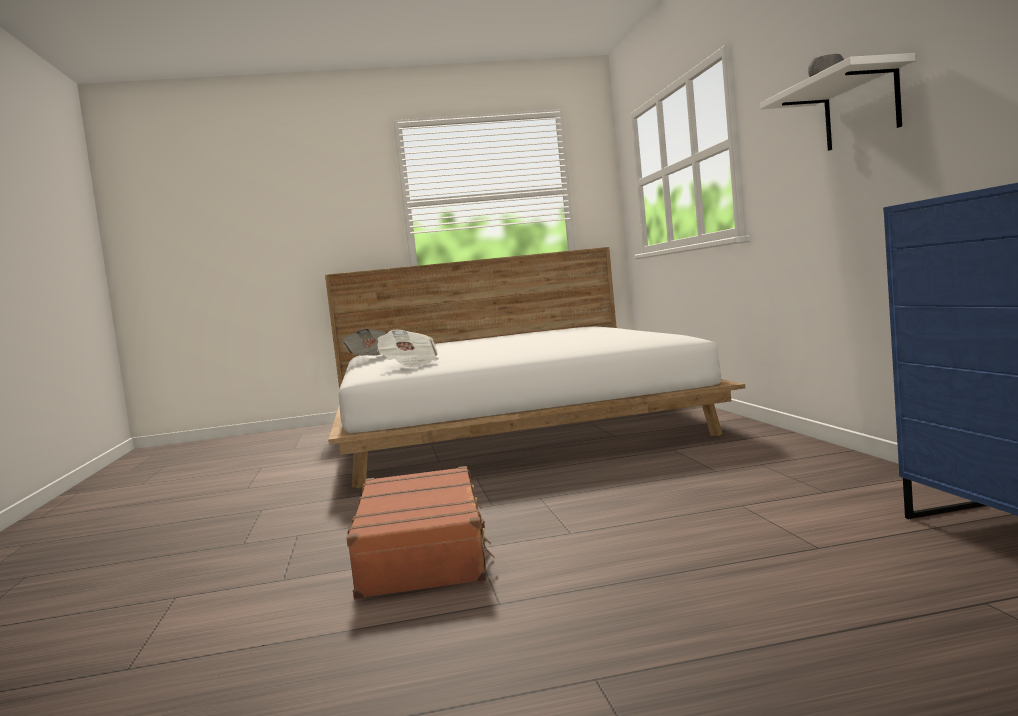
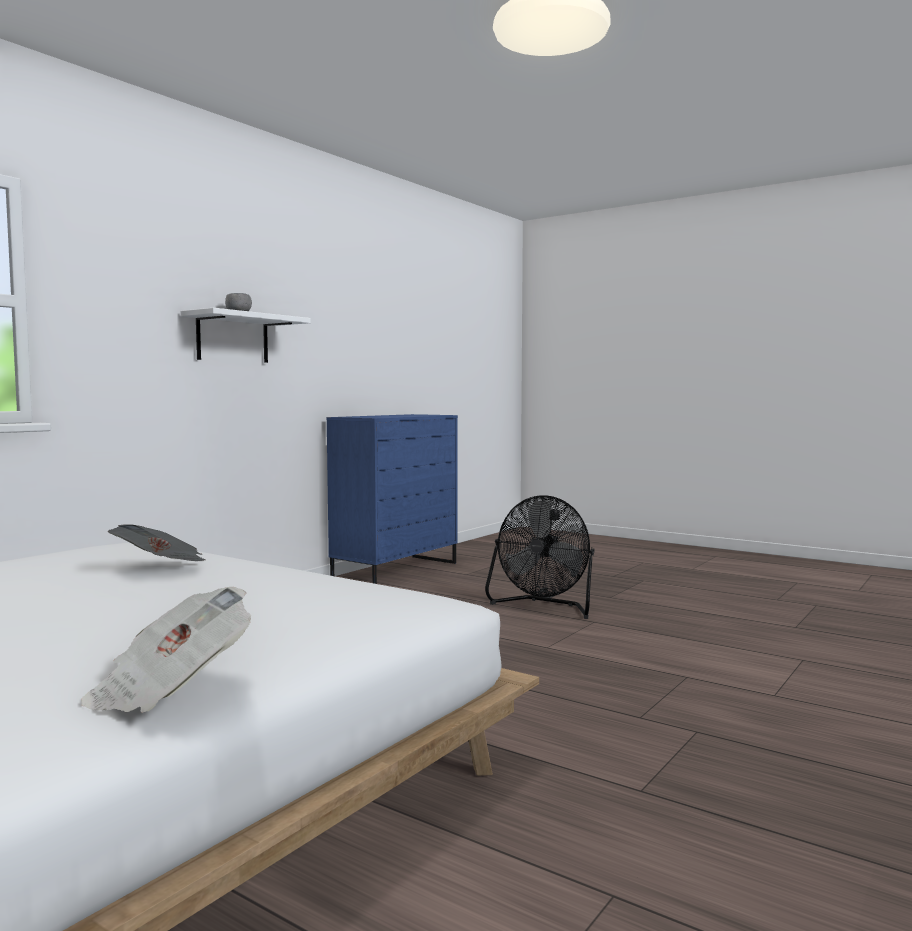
camera: 135 degrees left, 0 degrees up
(409, 365) = (366, 594): newspaper -> newspaper (162, 569)
(423, 551) = (576, 658): brown suitcase -> none
(634, 597) = (542, 605): none -> black fan

